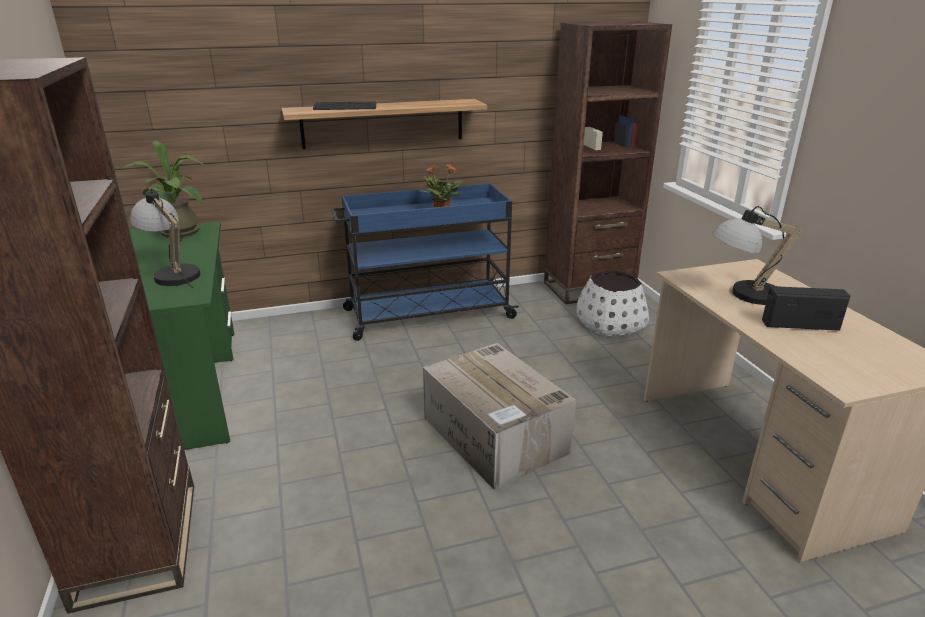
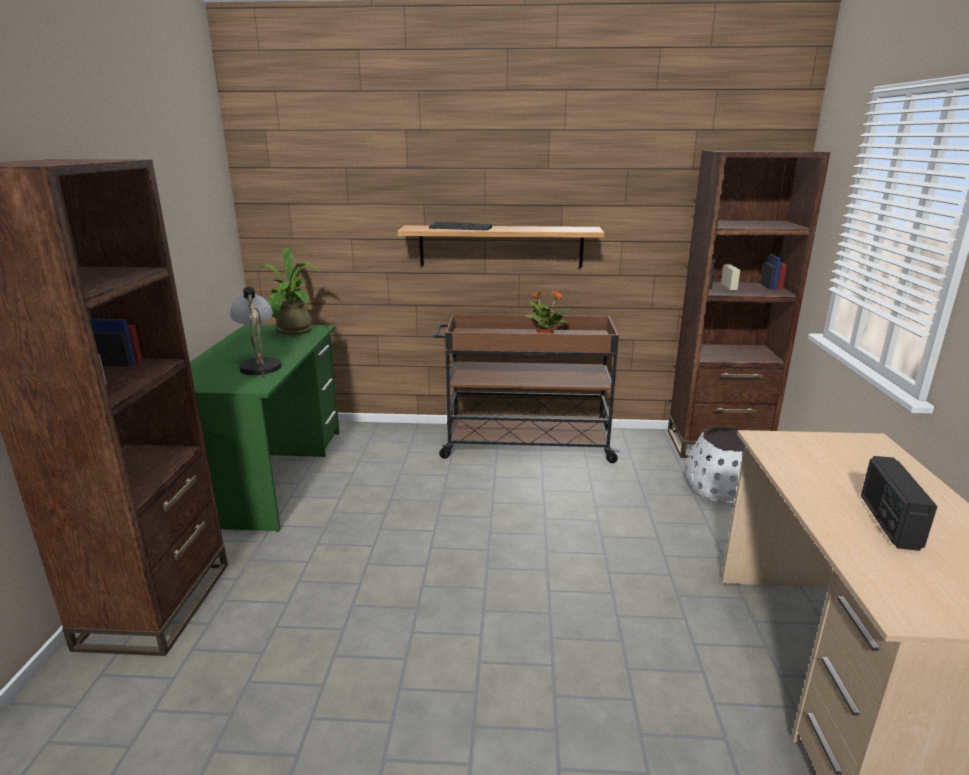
camera: 20 degrees right, 5 degrees down
(426, 314) = (525, 444): blue cart -> brown cart
(496, 436) = (529, 583): cardboard box -> none
(743, 295) = (832, 473): table lamp -> none
(800, 325) = (888, 522): radio -> radio turned 105 degrees counterclockwise

